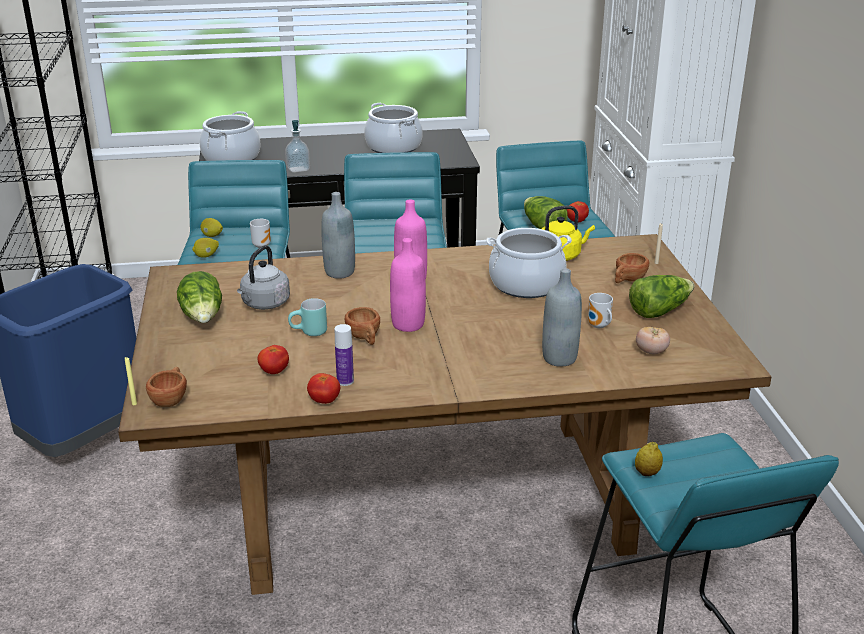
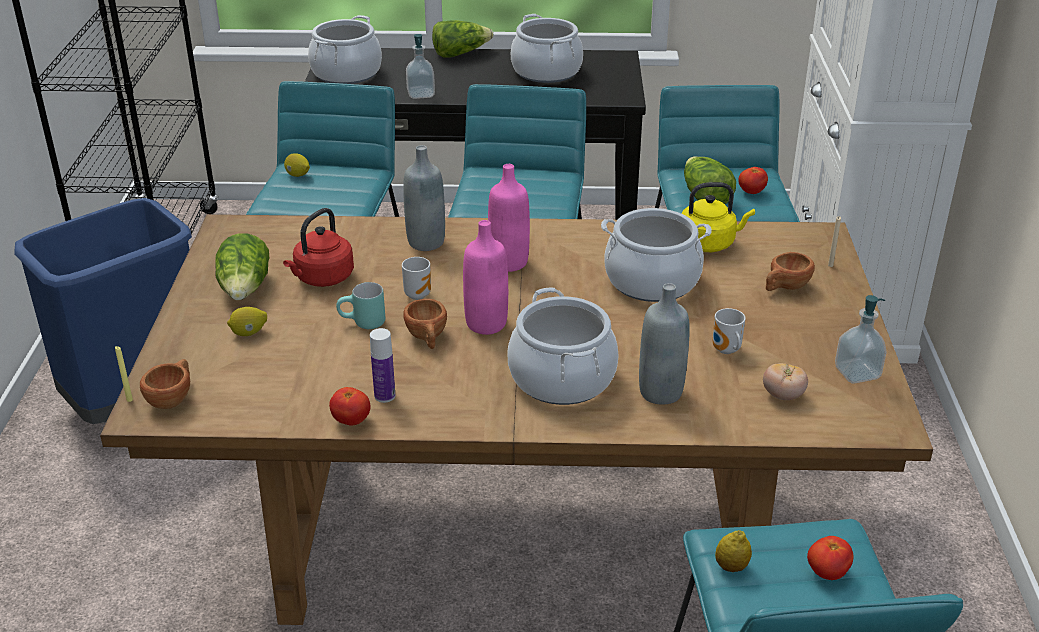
camera: 10 degrees right, 5 degrees up
(206, 256) = (283, 202): lemon -> lemon (249, 333)
(261, 245) = (352, 193): mug -> mug (418, 294)
(264, 304) = (322, 278): grey kettle -> red kettle
(274, 372) = (304, 373): tomato -> tomato (827, 572)
(481, 355) = (562, 378): none -> cooking pot
(659, 310) = (812, 336): lettuce -> lettuce (460, 53)
(700, 332) = (857, 373): none -> soap dispenser

